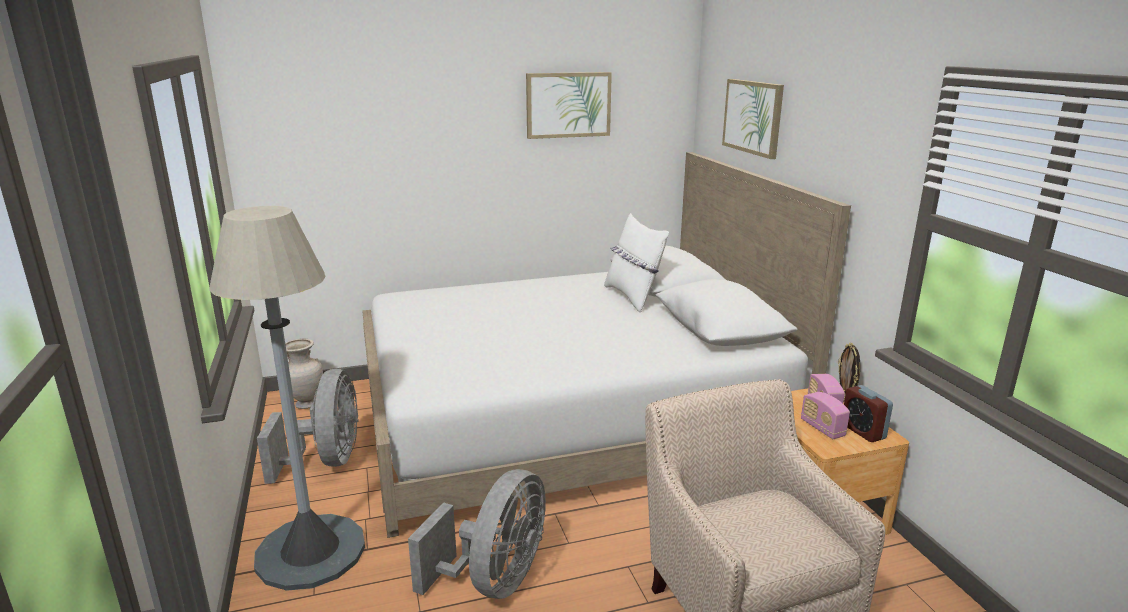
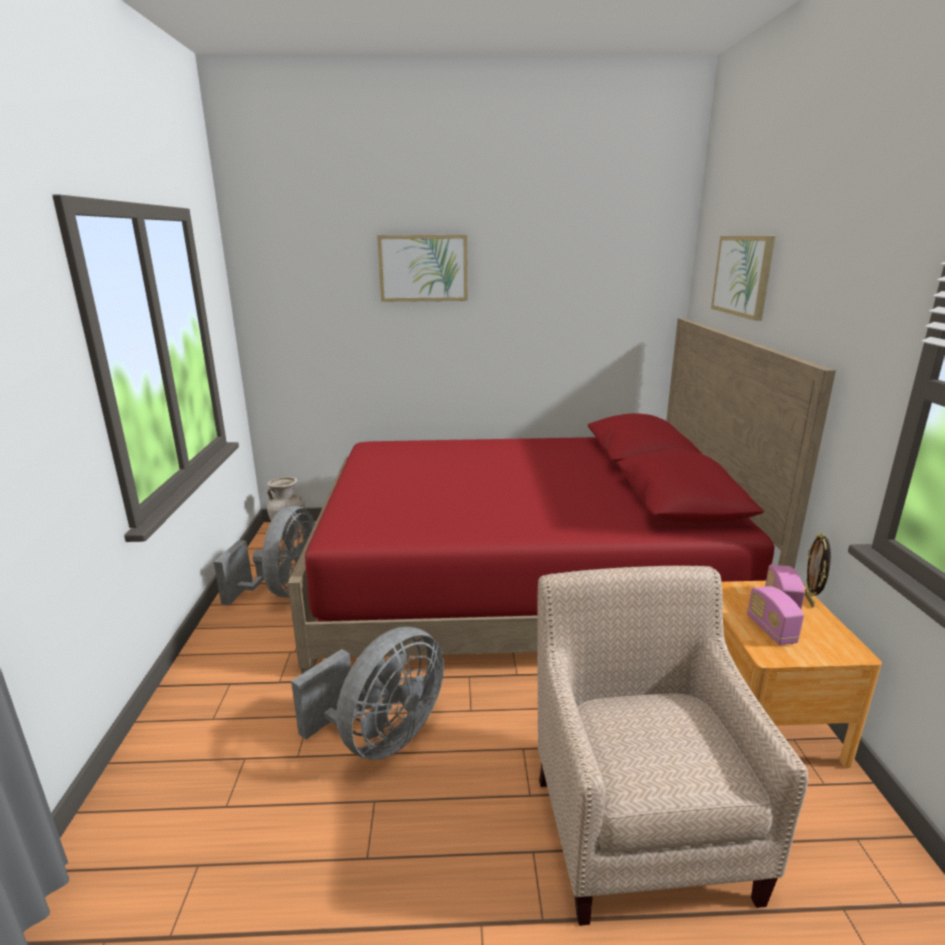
camera: 15 degrees right, 0 degrees up
(310, 551) = (229, 675): grey floor lamp -> none
(568, 105) = (552, 266): picture -> picture (423, 268)
(570, 418) = (521, 579): white bed -> red bed
(633, 297) = (599, 463): white pillow -> none
(863, 431) = (822, 640): alarm clock -> none

